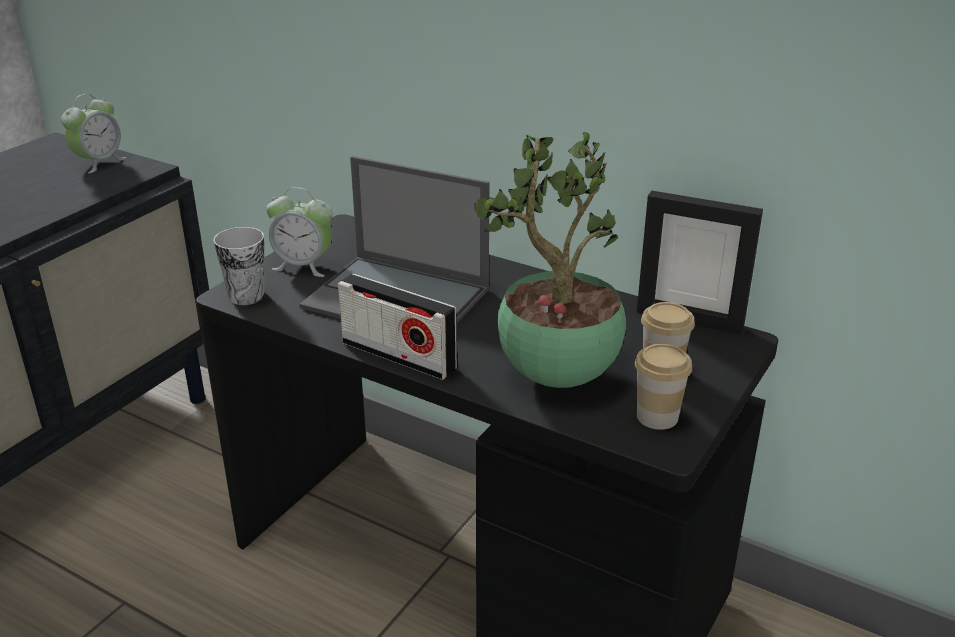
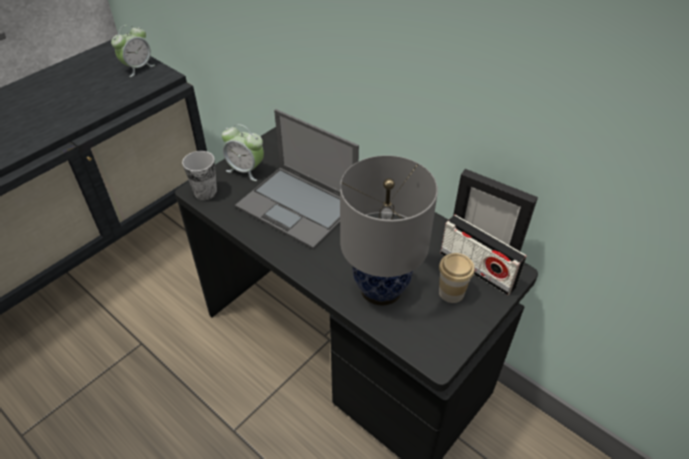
camera: 10 degrees right, 15 degrees up
(398, 356) = (286, 256): radio -> radio (477, 269)
(555, 377) = (381, 289): potted plant -> grey table lamp
(657, 417) = (437, 332): cup -> none

